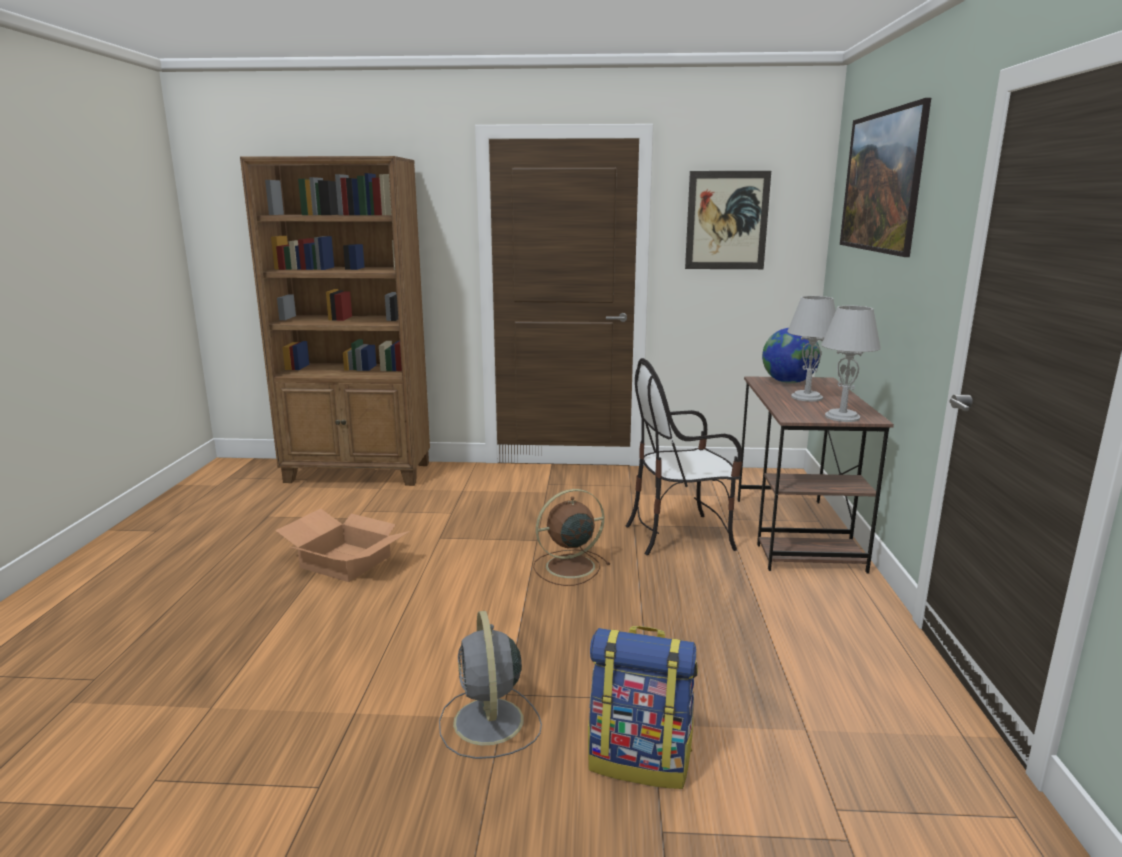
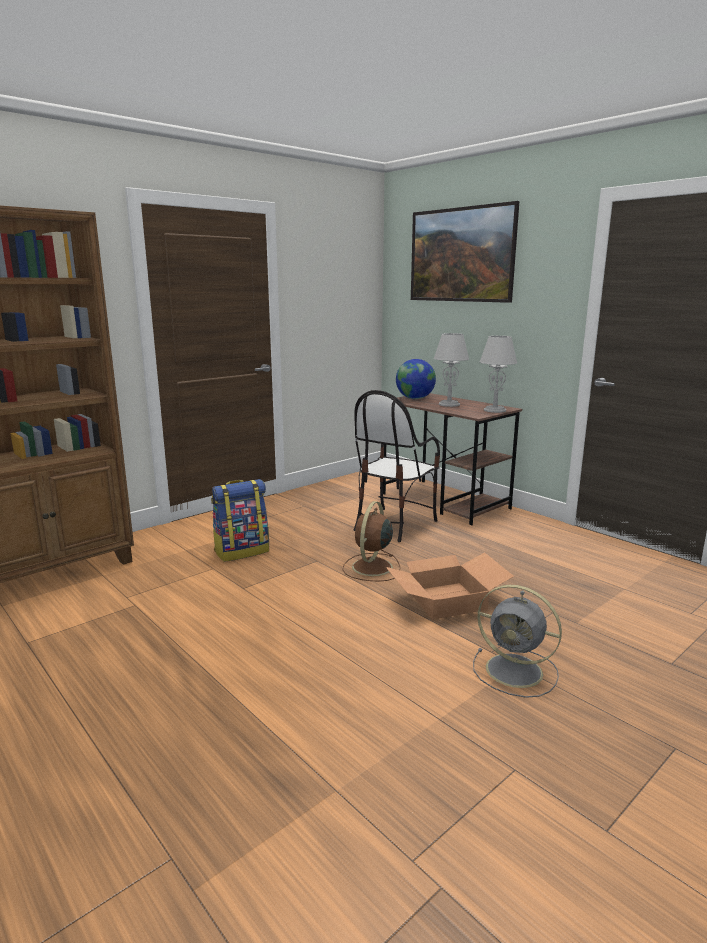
camera: 45 degrees left, 0 degrees up
(344, 562) = (201, 639): cardboard box -> cardboard box (446, 601)
(640, 760) = (606, 641): backpack -> backpack (242, 551)
(727, 220) = (327, 284): picture -> none

